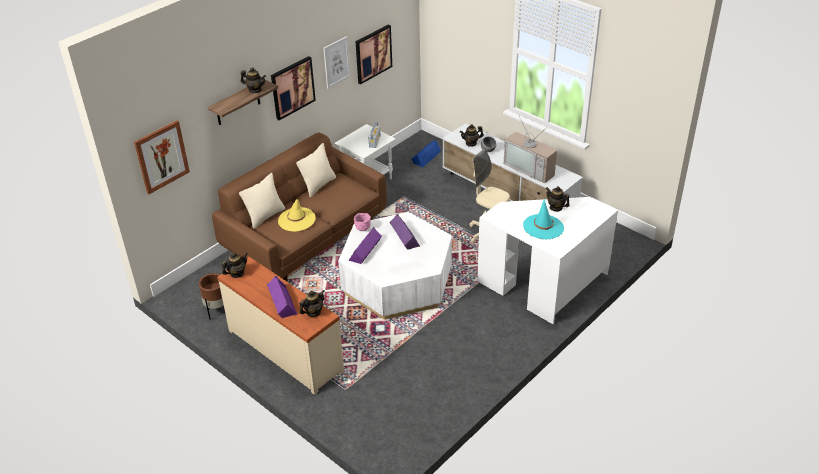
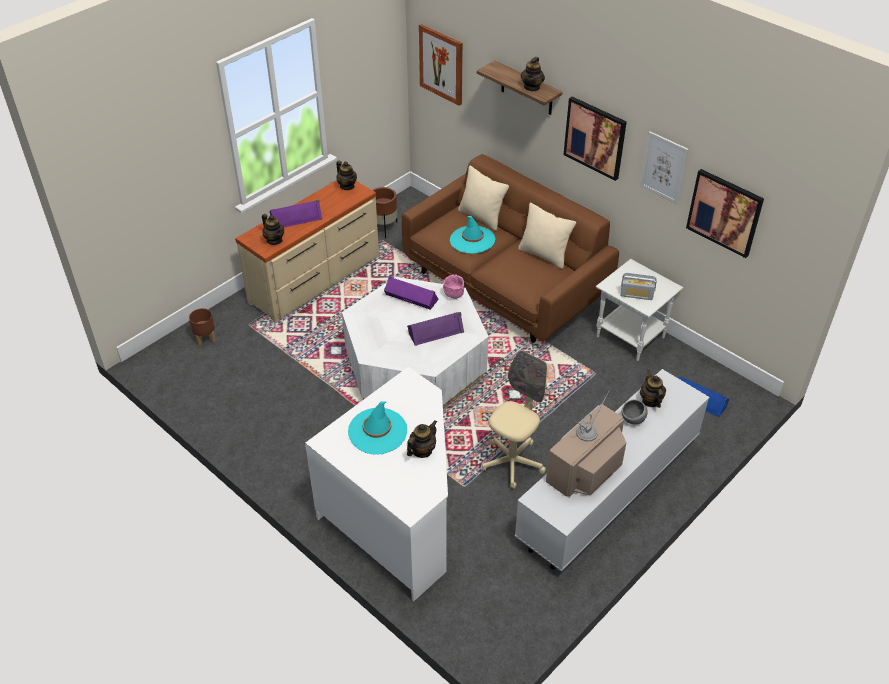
camera: 90 degrees right, 5 degrees up
(296, 219) = (472, 240): yellow hat -> turquoise hat
(362, 418) = (205, 338): none -> brown planter

